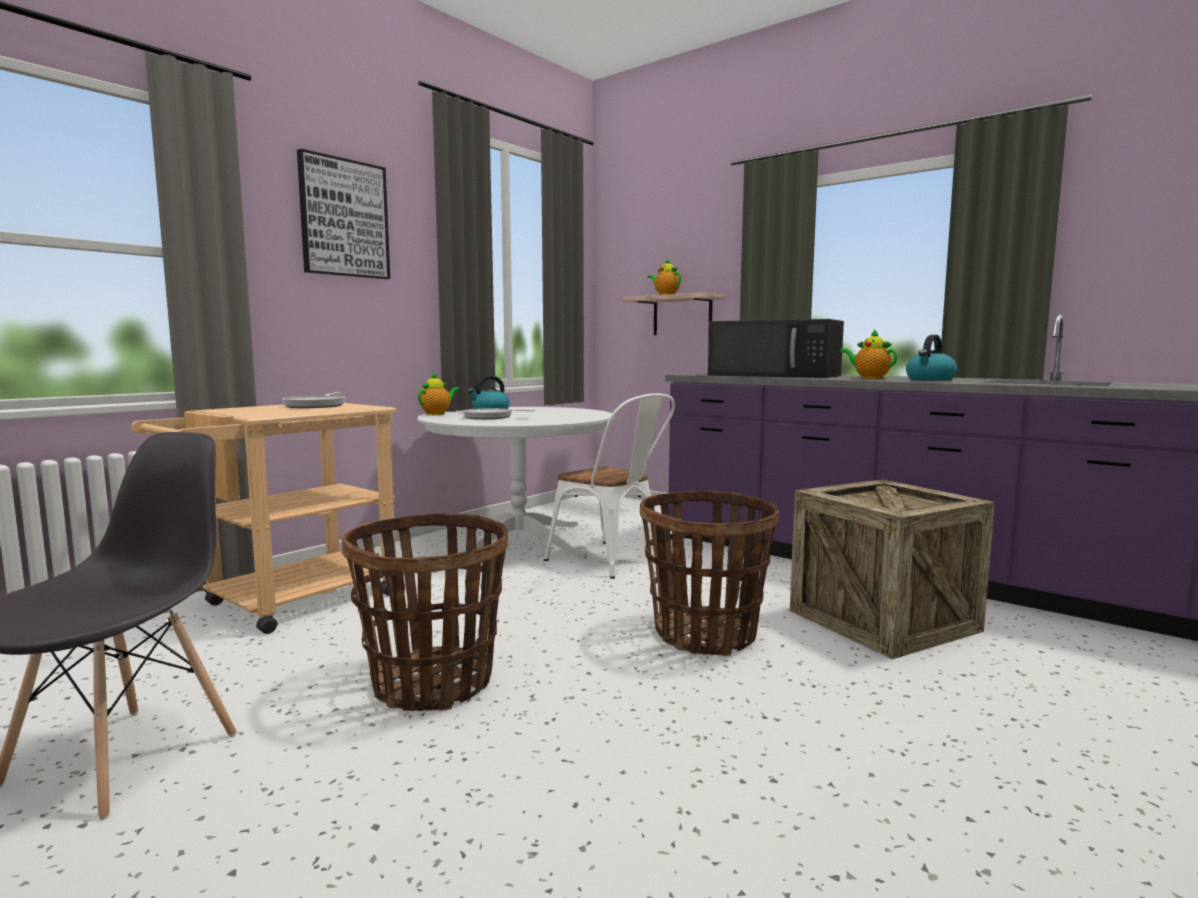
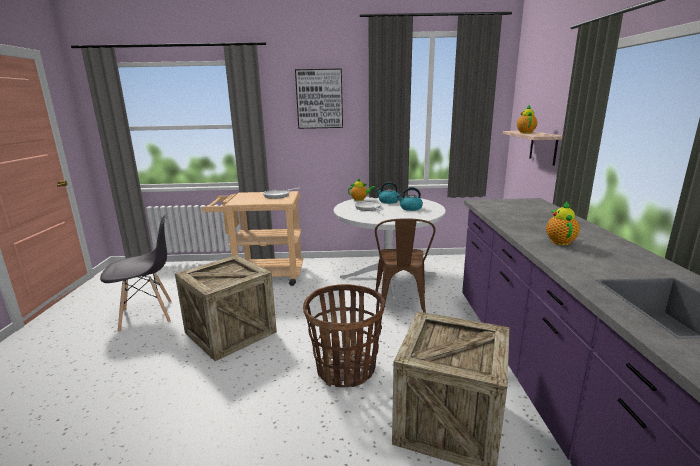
camera: 50 degrees right, 10 degrees up
(433, 683) = (230, 332): basket -> crate
(612, 562) = (401, 306): white chair -> brown chair
(776, 375) = (522, 217): black microwave -> none
(930, 379) = (593, 259): kettle -> kettle (410, 208)

